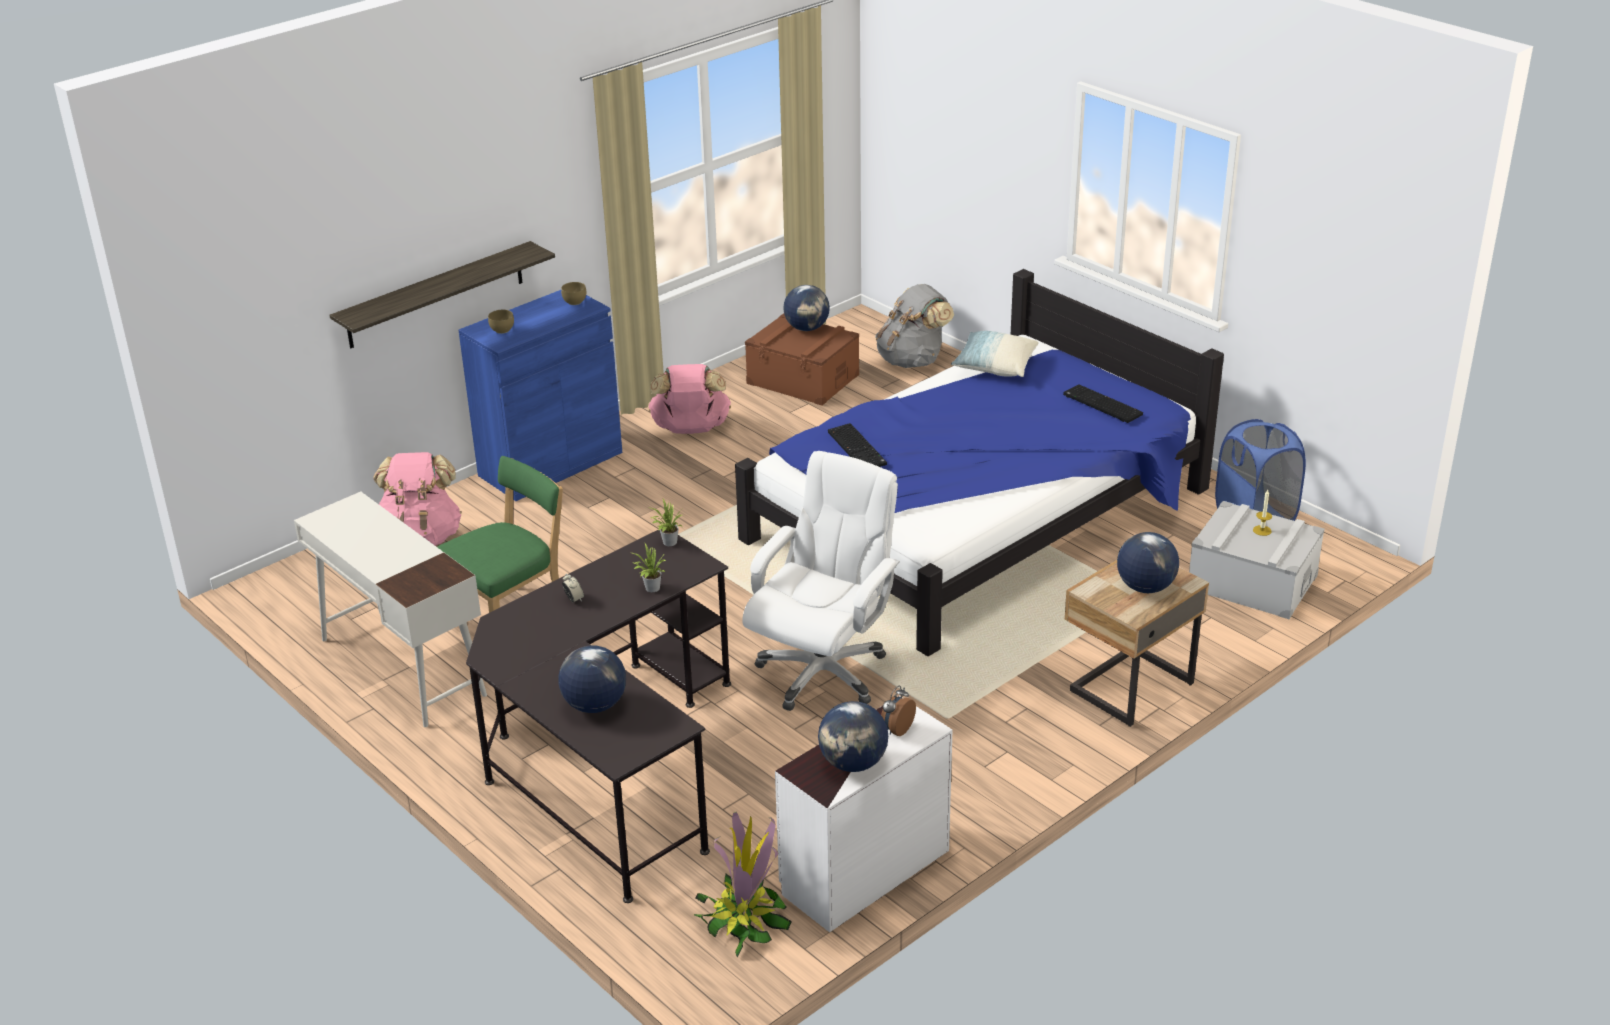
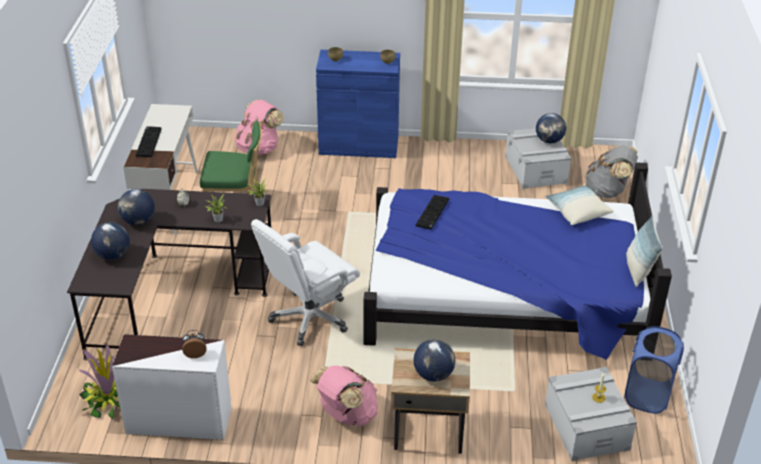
camera: 45 degrees right, 5 degrees up
(435, 295) = (309, 25): shelf -> none
(690, 430) = (442, 165): pink backpack -> pink backpack (346, 415)
(803, 379) = (536, 169): brown storage box -> grey storage box
(822, 672) = (309, 318): white office chair -> white office chair turned 150 degrees clockwise
(853, 763) = (154, 355): globe -> globe (138, 221)
(1101, 405) = (594, 267): keyboard -> keyboard (148, 142)
(1140, 386) = (638, 270): none -> pillow

